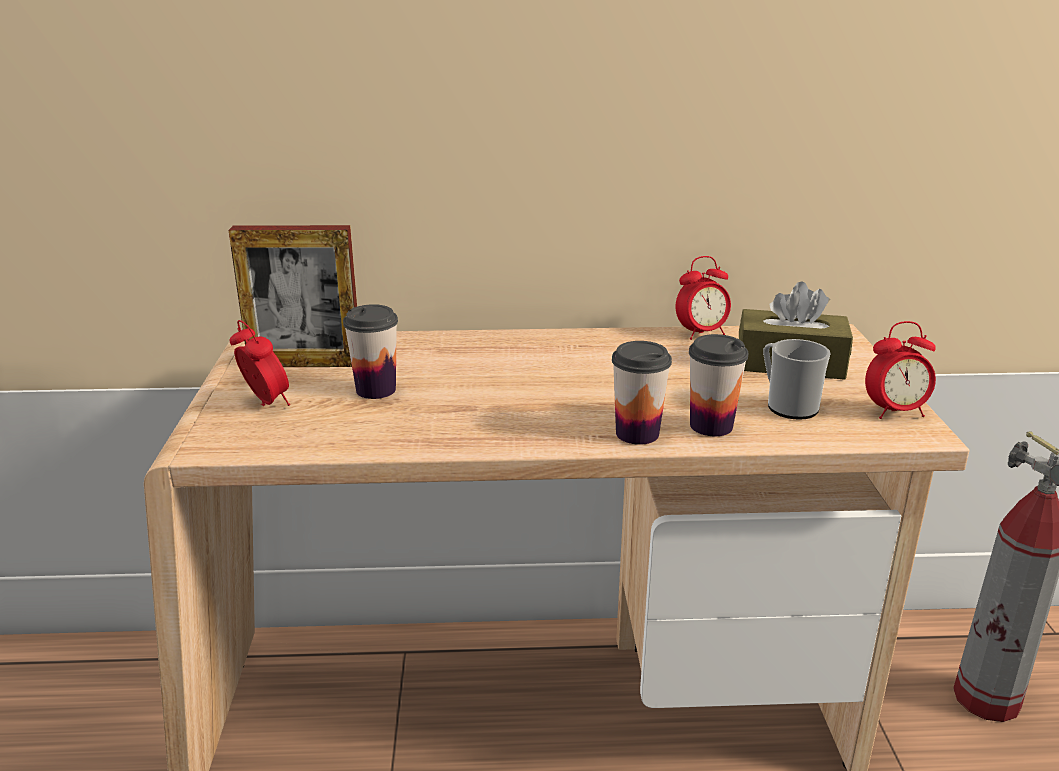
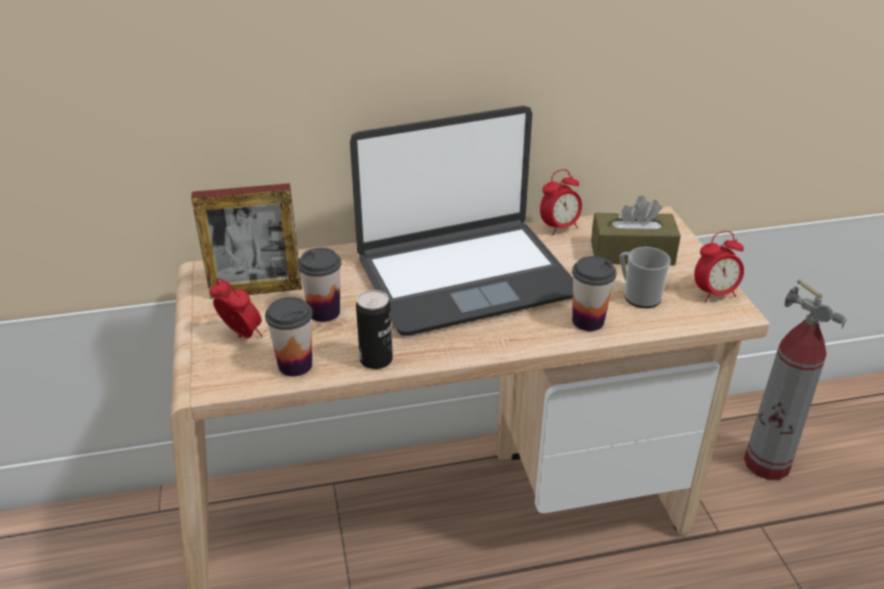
camera: 10 degrees left, 10 degrees up
(418, 441) = (376, 360): none -> can
(564, 370) = (464, 277): none -> laptop
(637, 433) = (536, 334): cup -> cup (295, 365)

